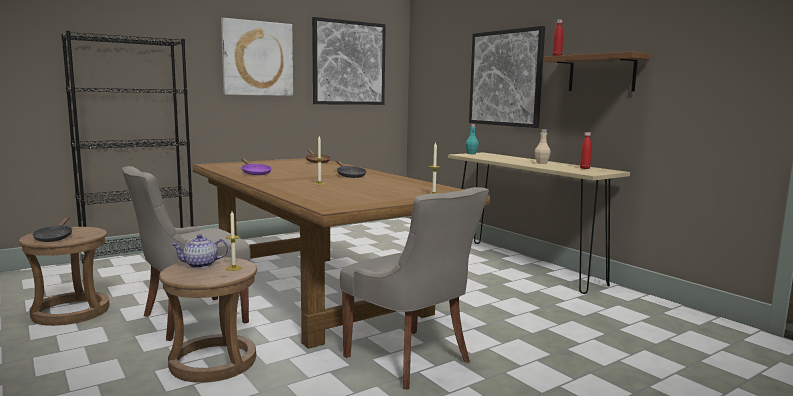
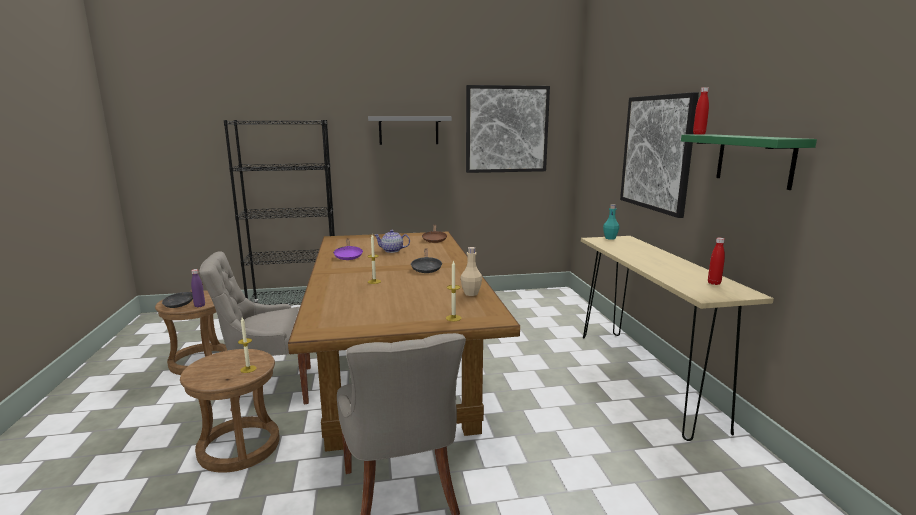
camera: 25 degrees right, 5 degrees up
(85, 237) = (199, 306): none -> purple bottle
(201, 265) = (230, 359): teapot -> teapot (392, 250)
(257, 58) = (408, 130): picture -> grey shelf
(541, 163) = (670, 266): beige bottle -> beige bottle (471, 293)
(601, 73) = (754, 160): brown shelf -> green shelf

